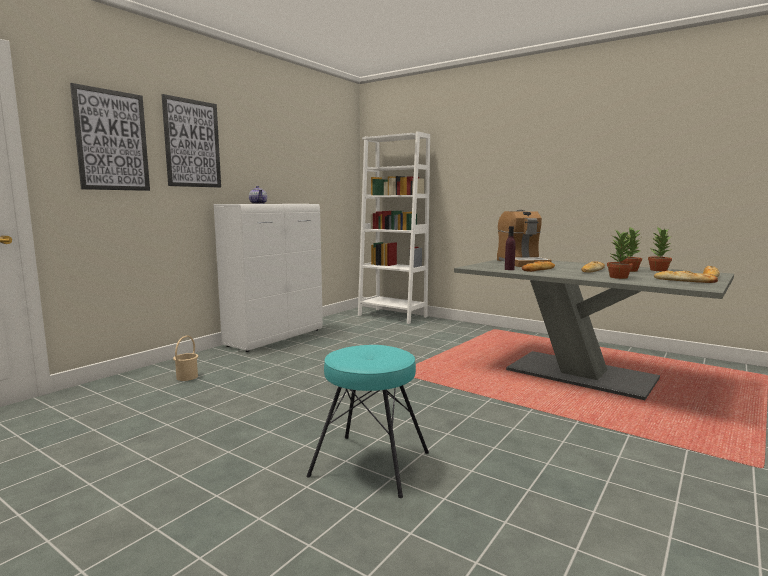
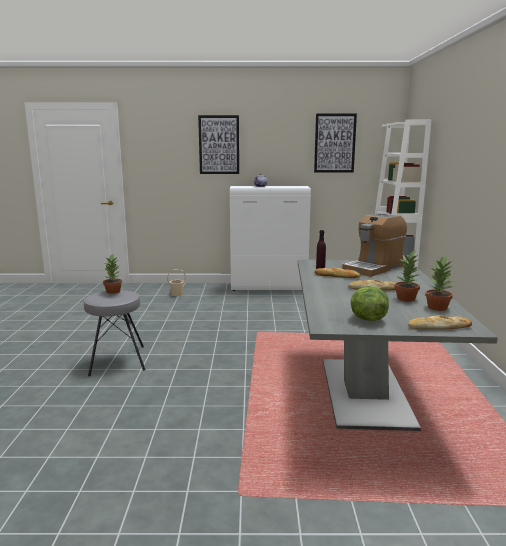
camera: 55 degrees right, 5 degrees up
(112, 140) = (166, 148): picture -> picture (334, 143)
(370, 464) = (117, 360): turquoise stool -> grey stool
(618, 277) = (343, 298): potted plant -> potted plant (113, 291)
(684, 281) = (367, 319): bread -> lettuce

